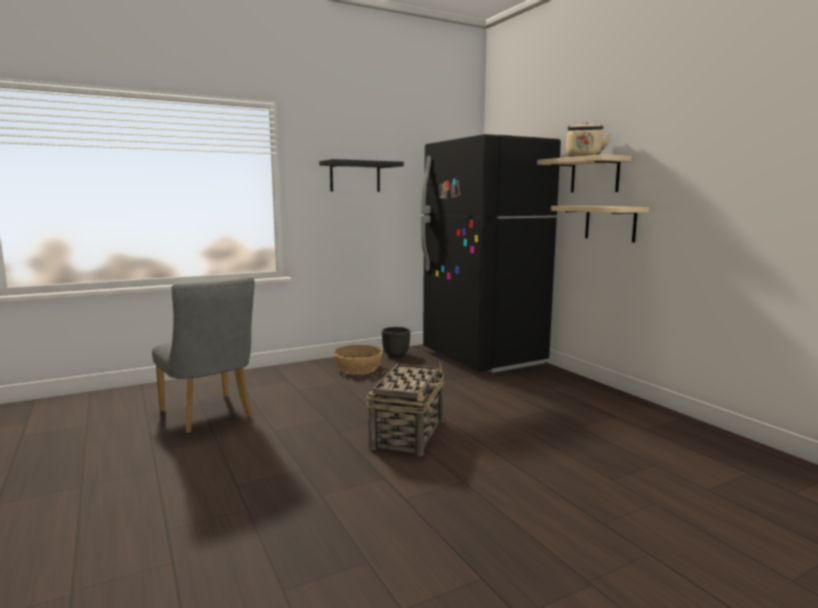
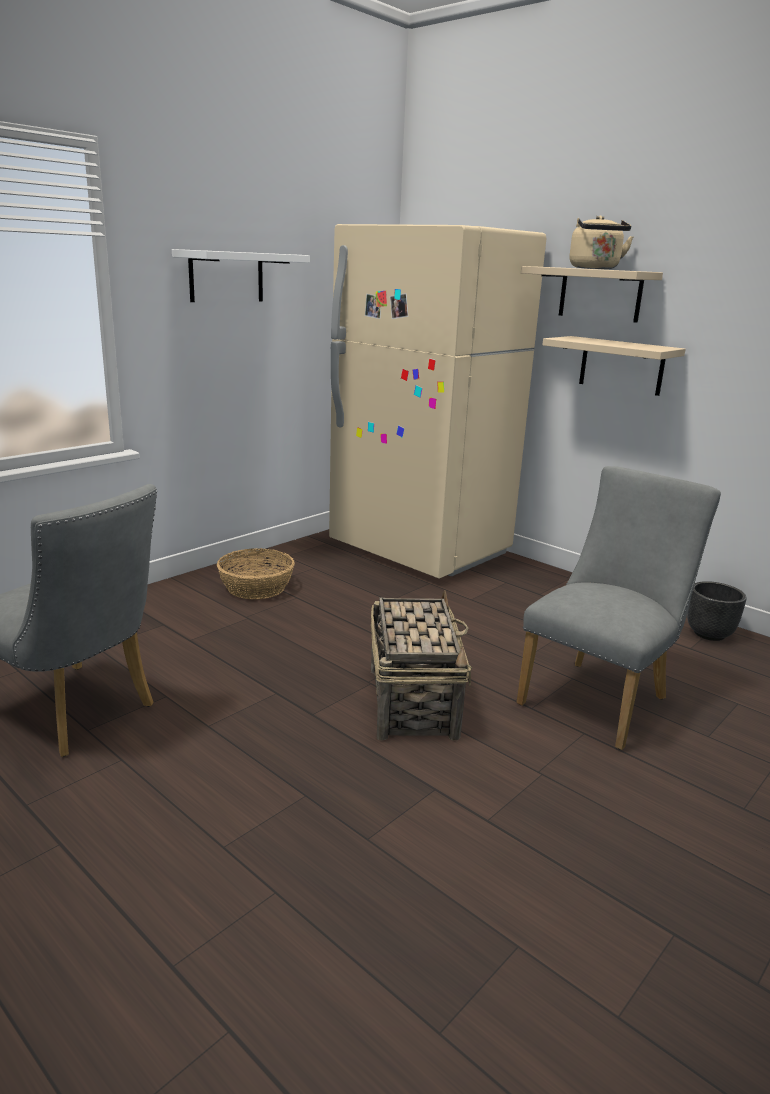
camera: 20 degrees left, 10 degrees up
(355, 177) = (226, 276): black shelf -> white shelf
(396, 355) = (296, 556): black planter -> black planter (709, 634)
(483, 357) = (420, 549): black fridge -> beige fridge
(544, 448) = (600, 698): none -> grey chair

